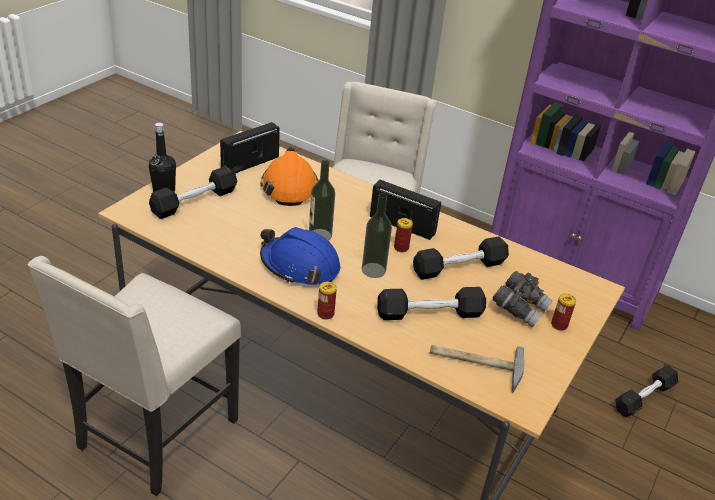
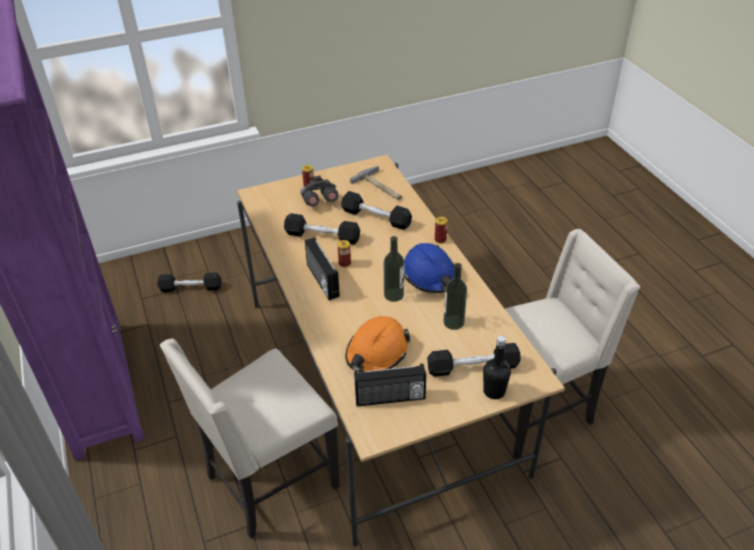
camera: 140 degrees left, 5 degrees up
(373, 270) = (381, 255): bottle -> bottle (453, 322)

